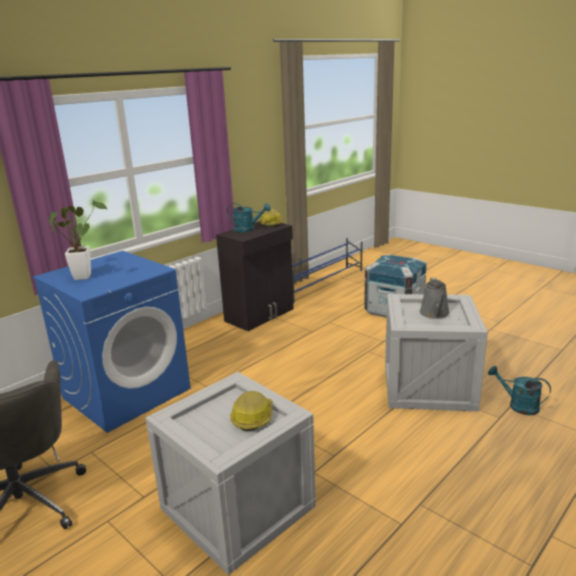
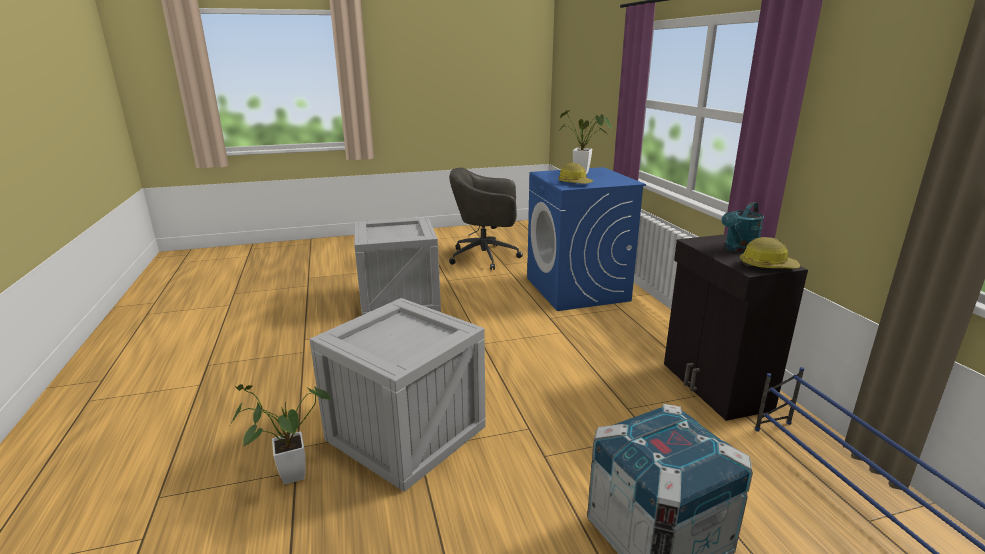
camera: 120 degrees right, 0 degrees up
(252, 417) = (385, 237): hard hat -> hard hat (574, 183)
(435, 314) = (398, 340): grey watering can -> none
(518, 405) = (286, 477): turquoise watering can -> potted plant

